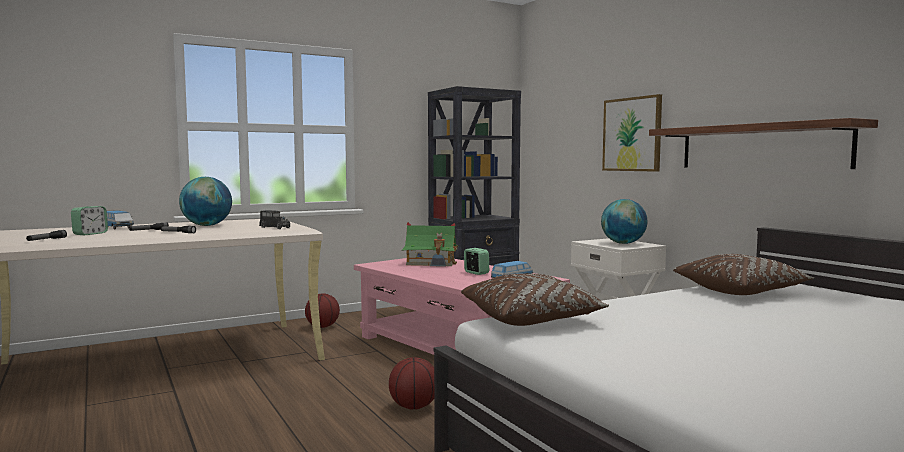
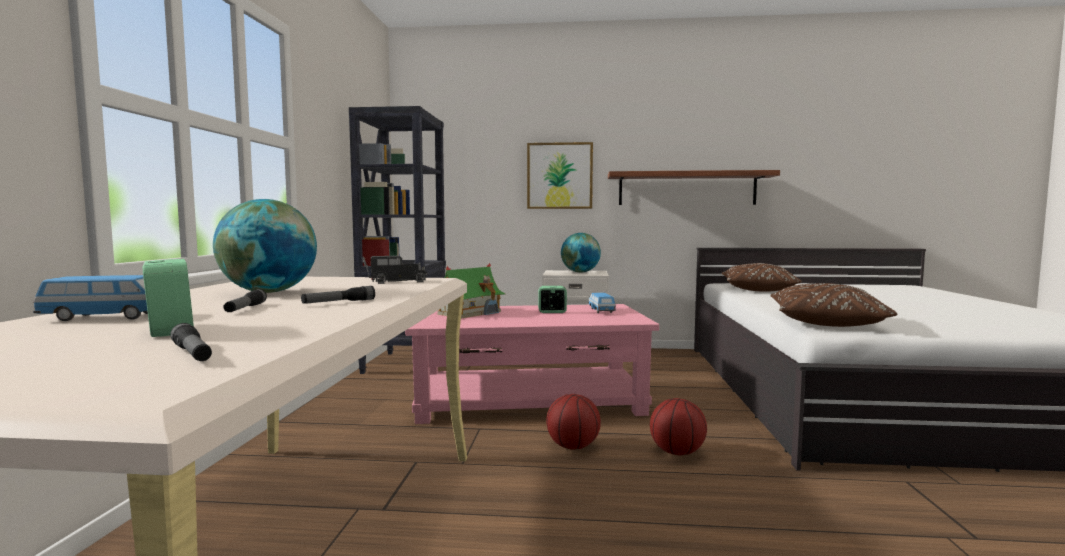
camera: 55 degrees left, 0 degrees up
(323, 326) = (328, 432): basketball -> basketball (573, 446)

